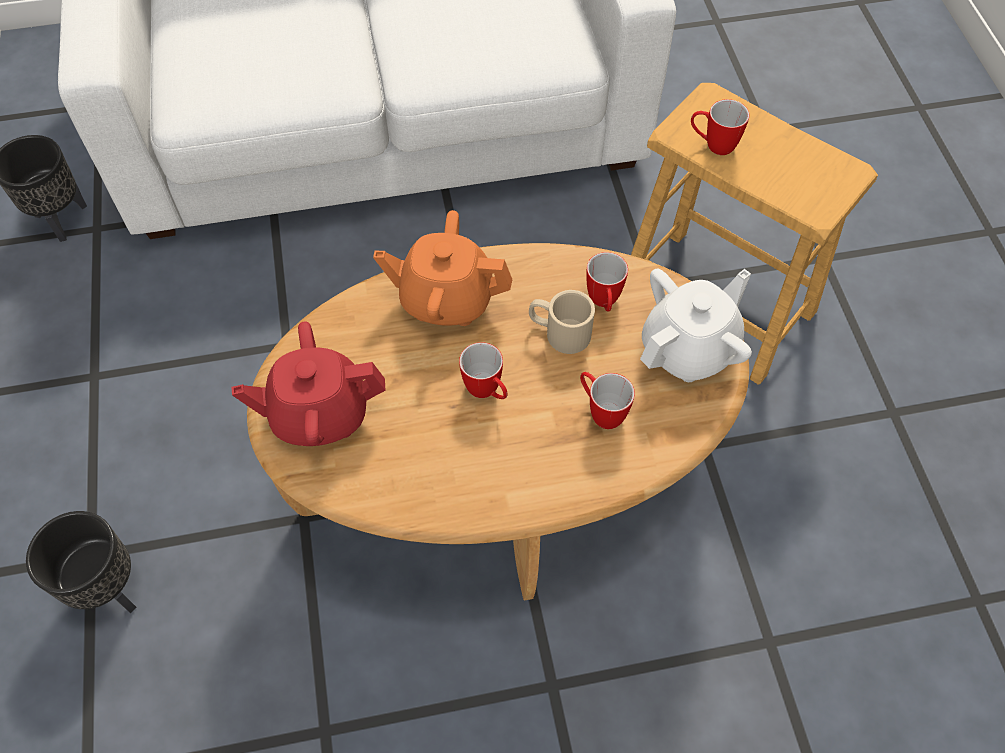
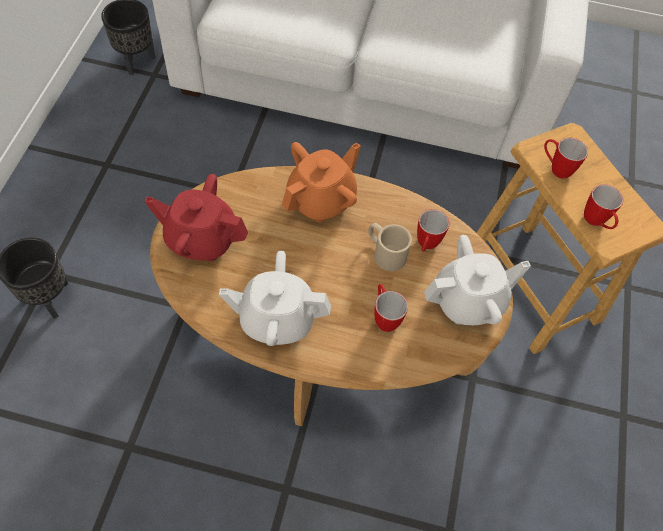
camera: 20 degrees right, 0 degrees up
(446, 299) = (321, 200): orange teapot -> orange teapot turned 105 degrees clockwise
(471, 473) = (276, 319): none -> white teapot
(487, 392) = (315, 271): mug -> mug (596, 223)

